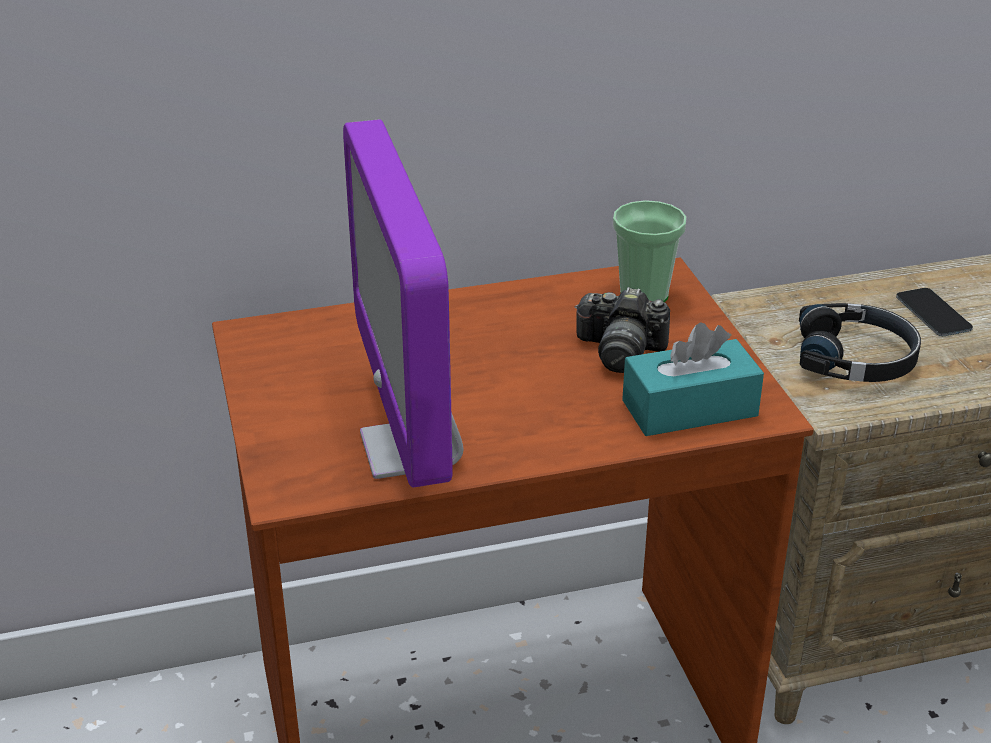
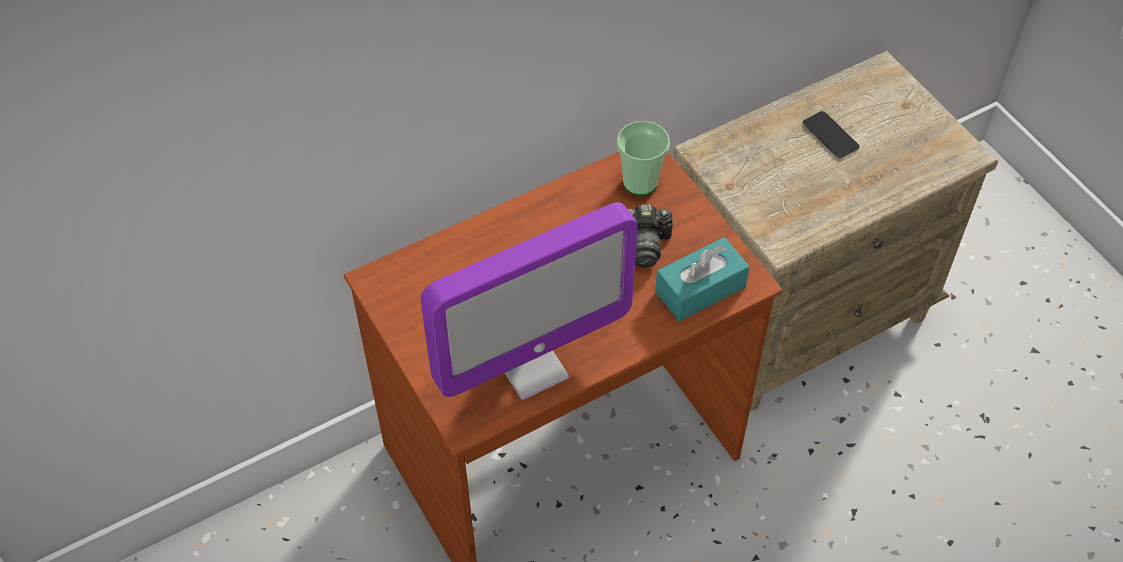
camera: 15 degrees left, 20 degrees up
(411, 449) = (531, 367): monitor -> monitor turned 90 degrees counterclockwise
(856, 358) = (787, 193): black headphones -> none

